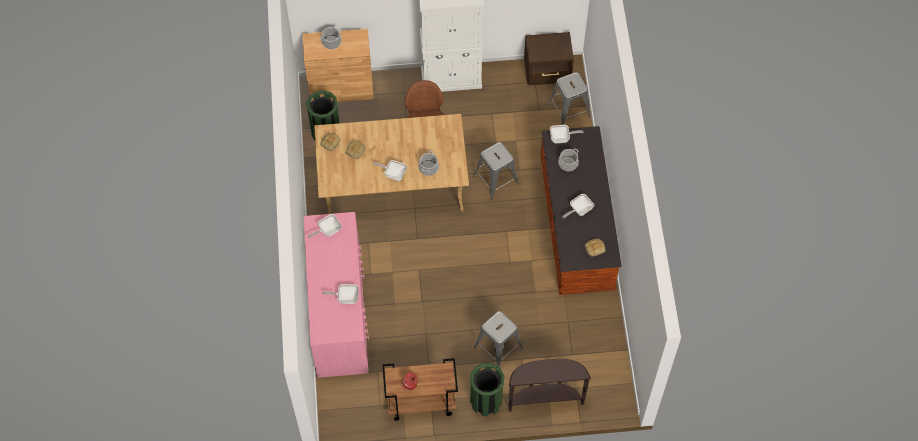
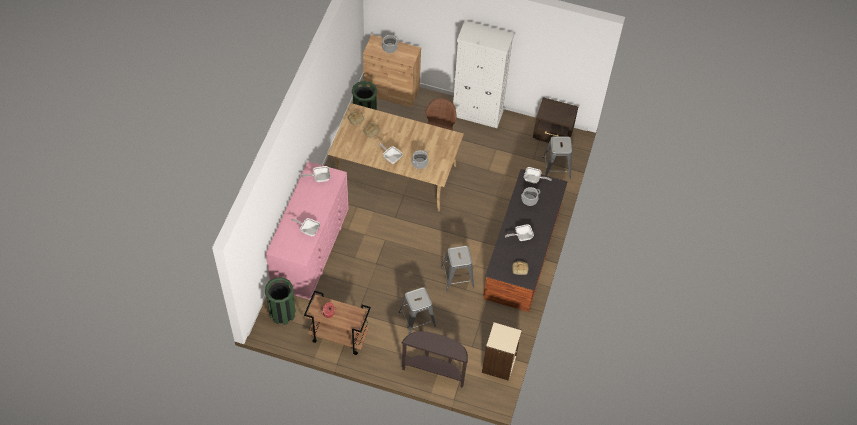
camera: 20 degrees right, 5 degrees down
(486, 401) = (388, 355): green trash can -> green trash can (282, 313)
(495, 180) = (475, 197): grey stool -> grey stool (457, 277)
(611, 362) = (499, 364): none -> beige bookcase

